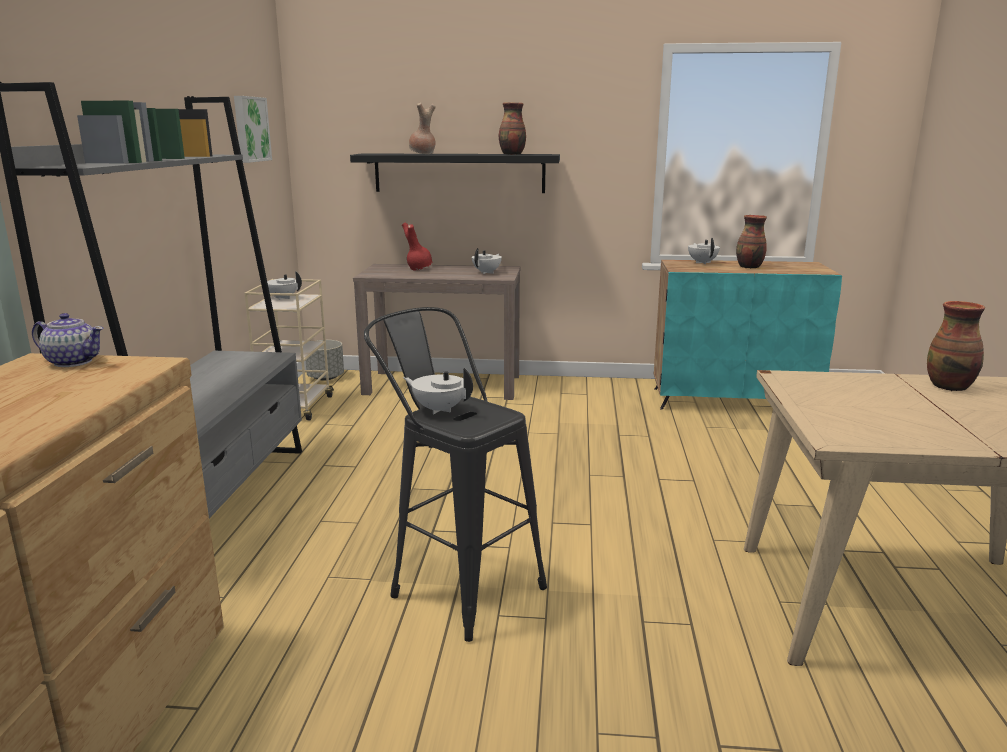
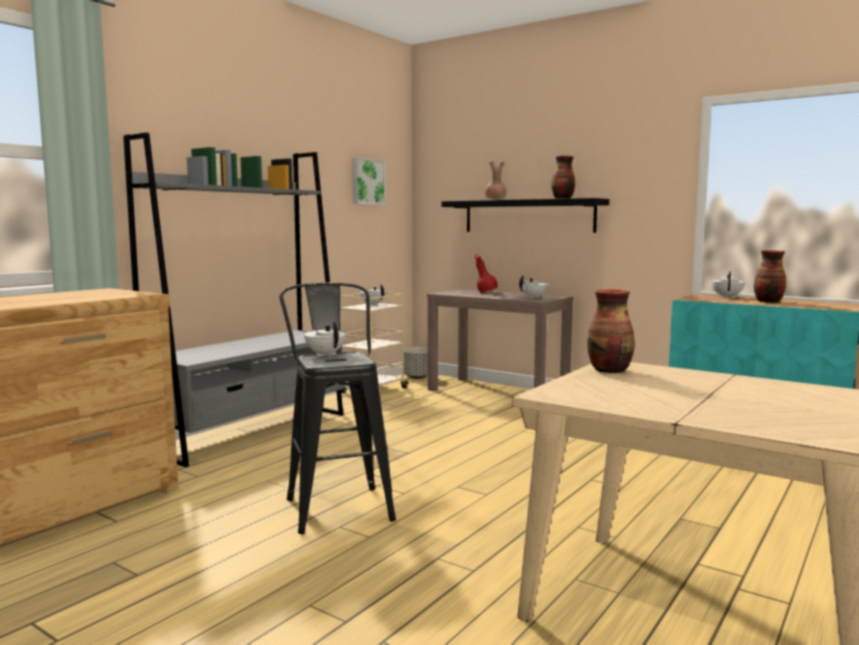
camera: 30 degrees right, 10 degrees down
(73, 362) = (115, 291): teapot -> none
(950, 386) = (768, 386): vase -> vase (610, 371)

